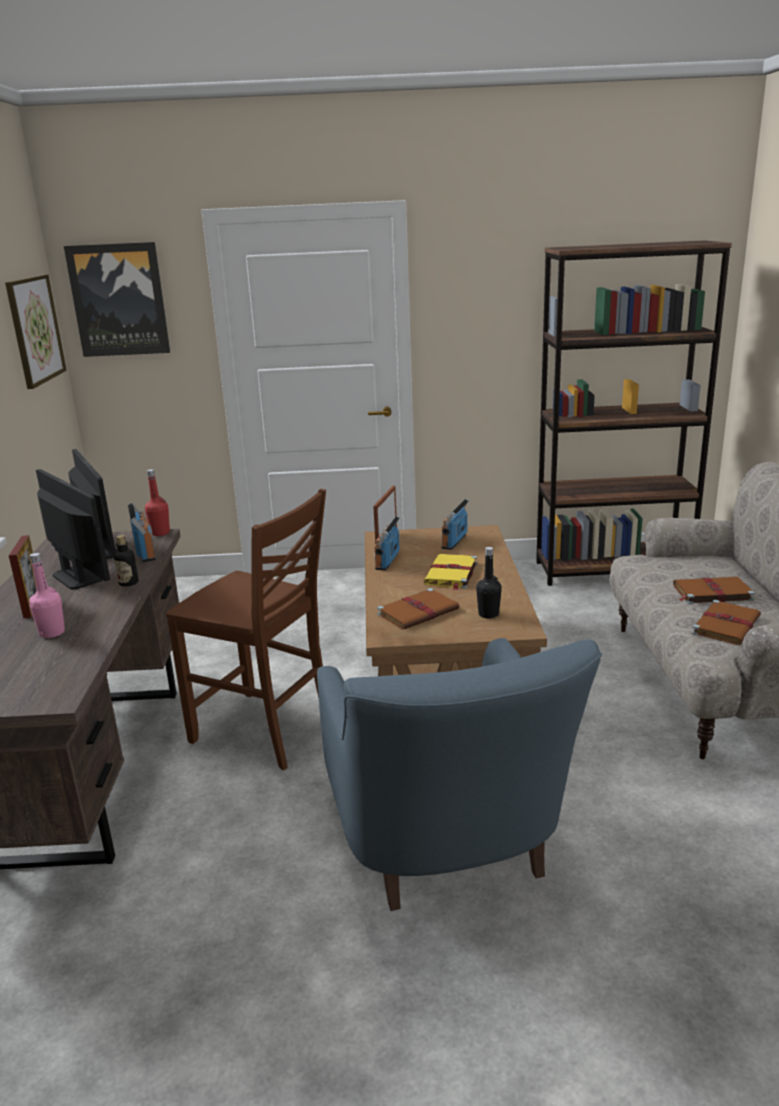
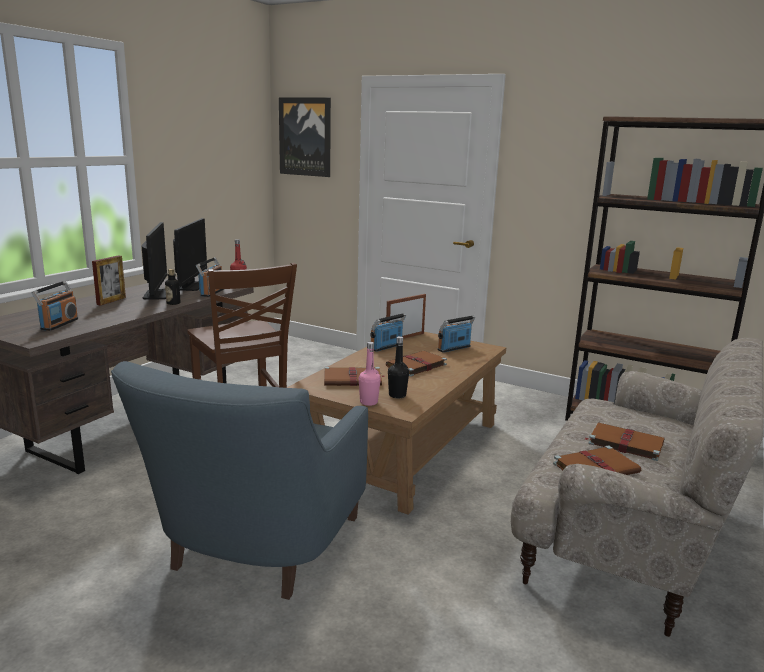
camera: 30 degrees right, 5 degrees down
(35, 330) = (239, 147): picture -> none
(36, 664) = (59, 324): none -> radio
(52, 633) = (94, 314): pink bottle -> pink bottle (368, 402)
(451, 574) = (415, 365): yellow book -> brown book

